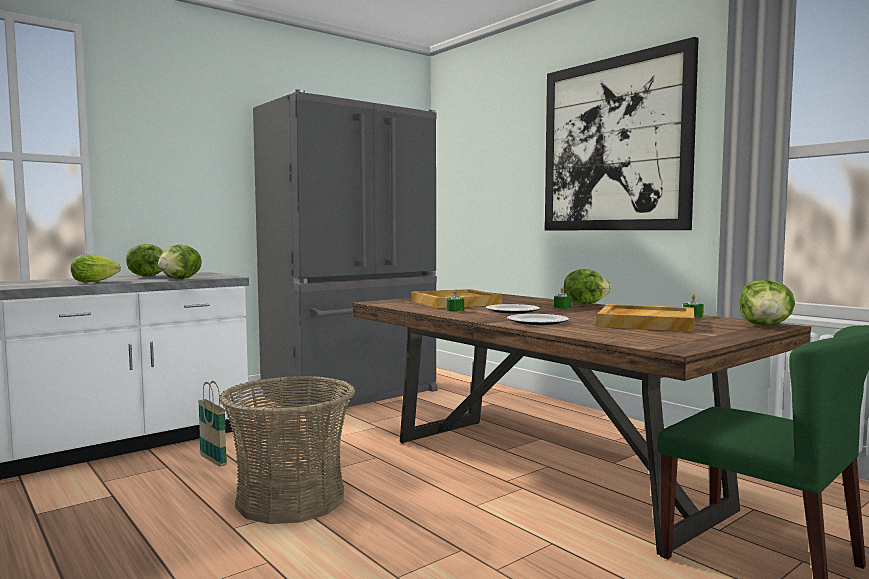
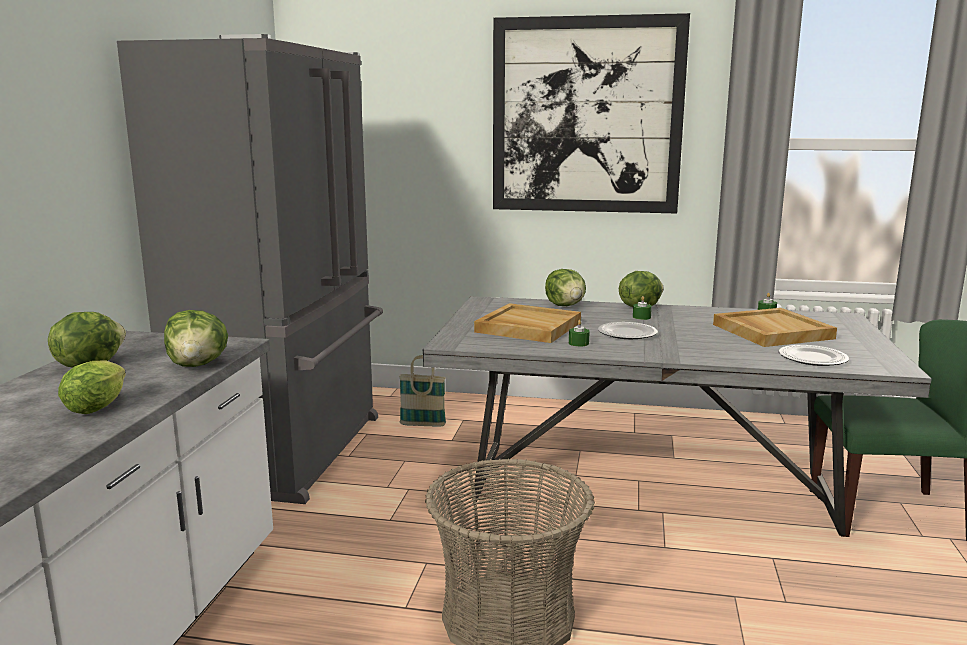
camera: 40 degrees left, 10 degrees up
(213, 460) = (314, 612): basket -> basket (423, 425)
(538, 322) = (708, 350): plate -> plate (813, 358)
(543, 472) = (648, 488): brown dining table -> grey dining table
(765, 326) = (842, 319): lettuce -> lettuce (566, 305)

